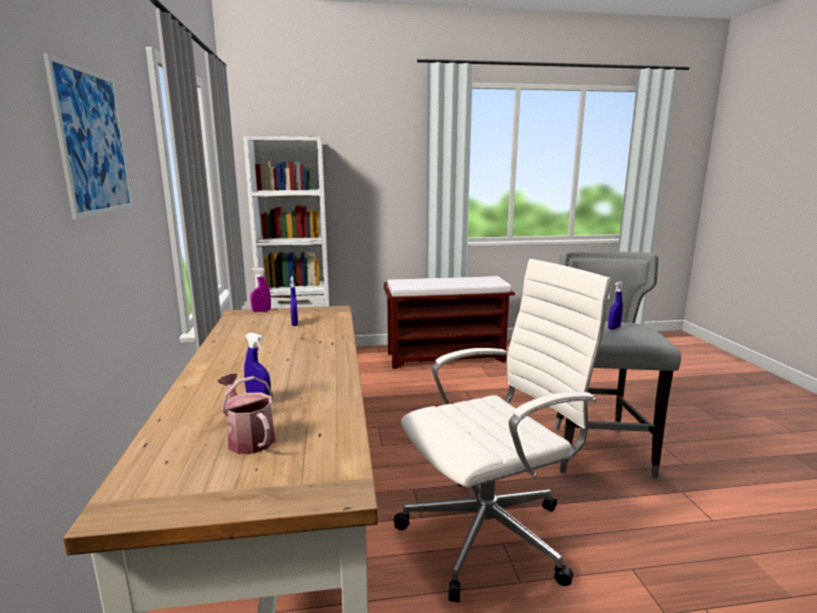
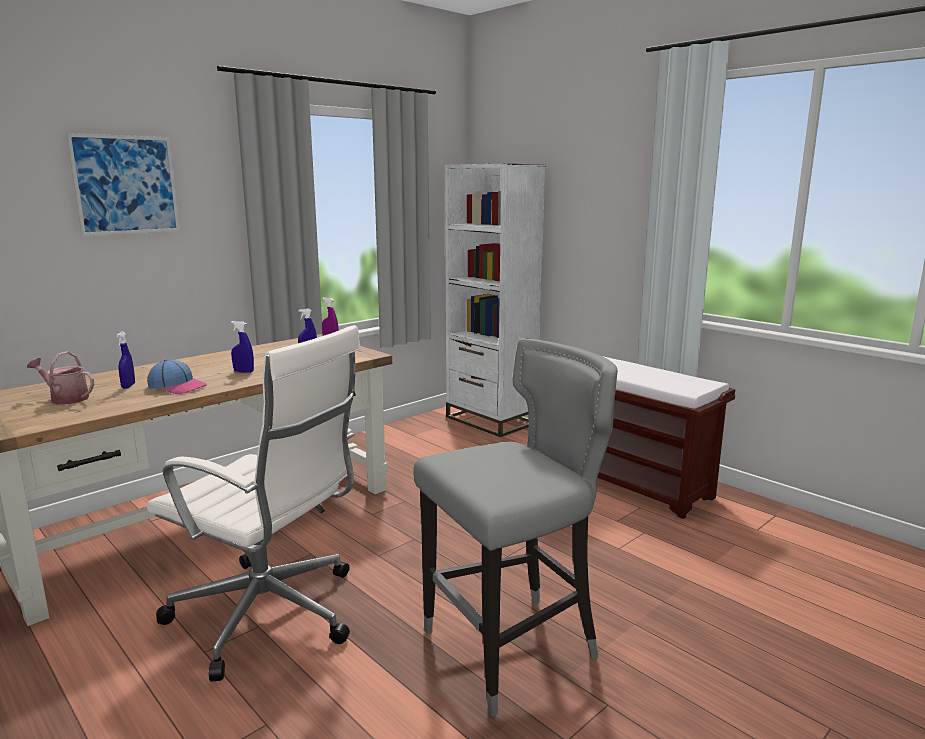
camera: 55 degrees right, 0 degrees up
(248, 438) = (66, 398): watering can -> watering can turned 90 degrees counterclockwise
(306, 379) = (178, 386): none -> cap
(614, 328) = (509, 464): blue spray bottle -> blue spray bottle (243, 371)

